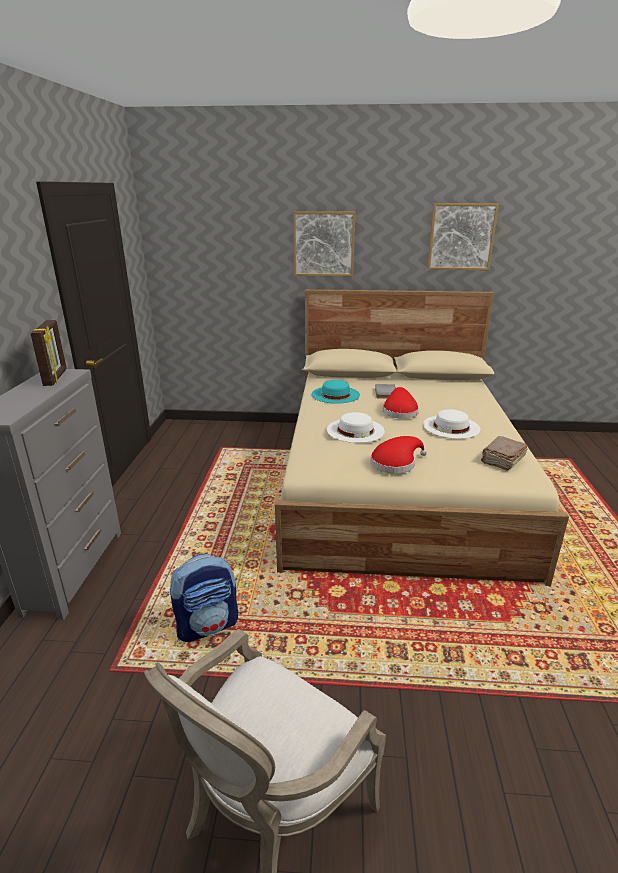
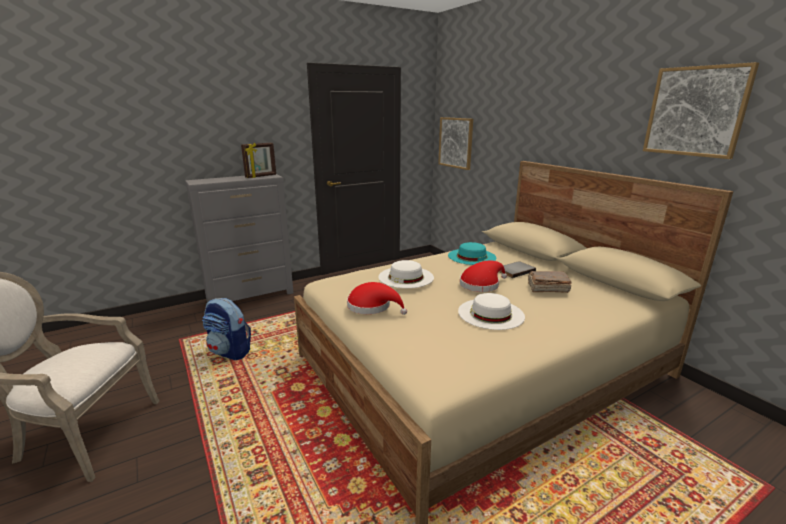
camera: 55 degrees right, 5 degrees down
(323, 244) = (545, 117): picture -> picture (456, 142)
(502, 460) = (452, 355): brown book -> brown book (547, 288)

